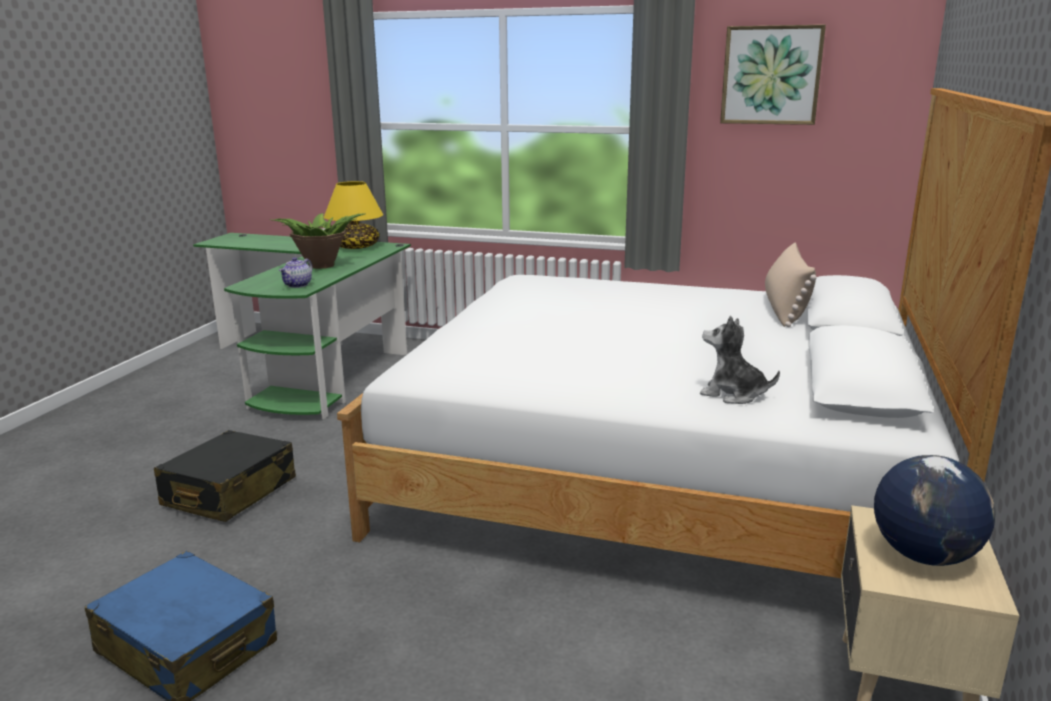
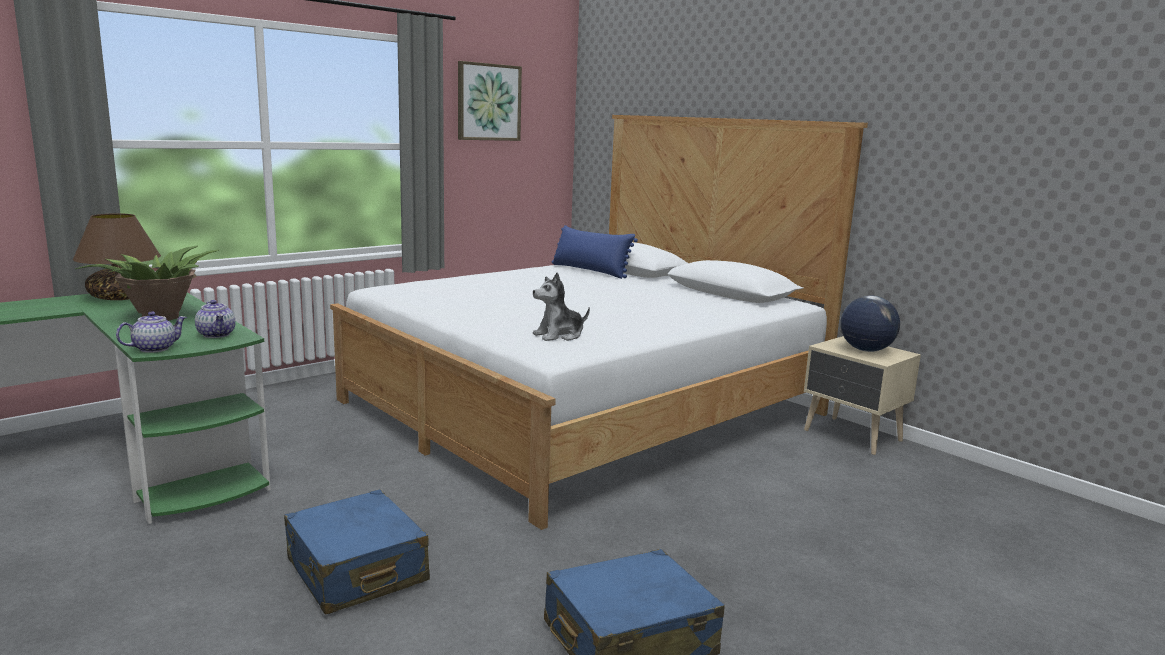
camera: 60 degrees left, 5 degrees down
(229, 492) = (356, 571): black suitcase -> blue suitcase
(248, 285) = (155, 348): none -> teapot
(356, 247) = (123, 297): yellow table lamp -> brown table lamp
(733, 394) = (712, 309): plush toy -> plush toy (559, 335)
(785, 308) = (590, 271): beige pillow -> blue pillow

